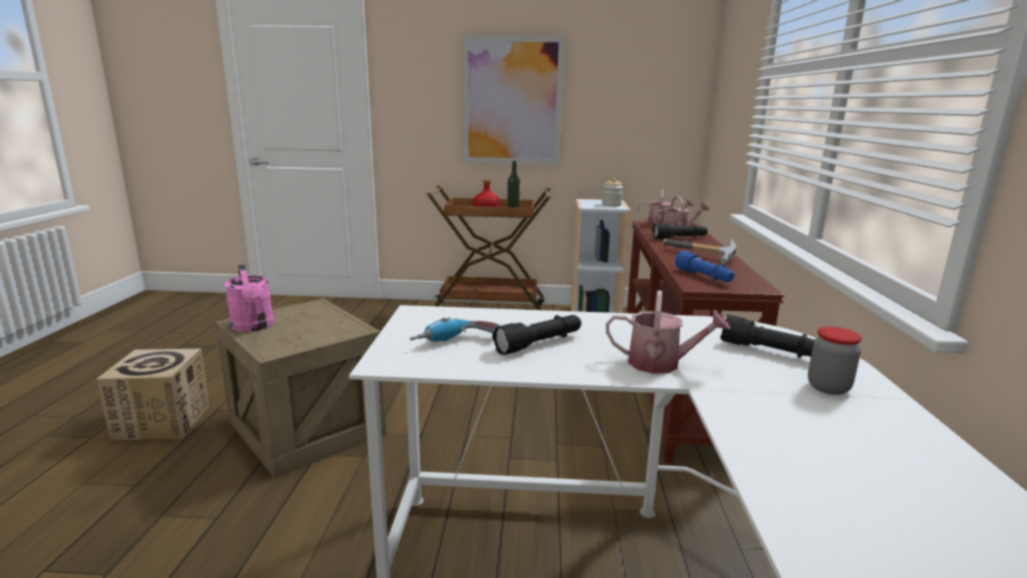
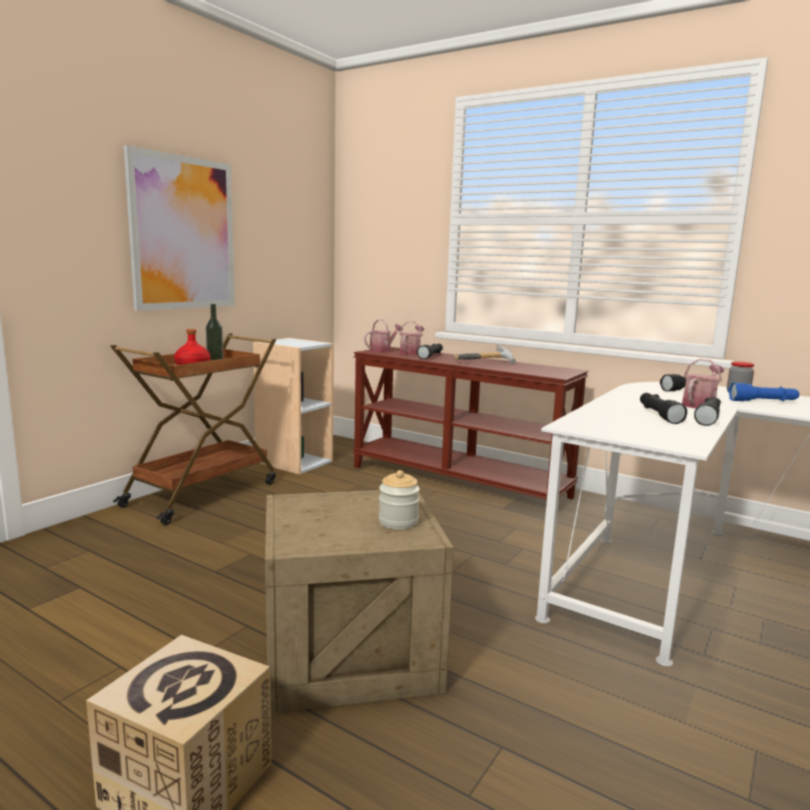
camera: 60 degrees left, 5 degrees down
(254, 327) = (325, 538): pink watering can -> none
(455, 342) = (647, 428): power drill -> none
(568, 370) = (708, 418): none -> black flashlight
(611, 205) = (304, 342): jar -> jar (398, 522)
(704, 277) = (539, 371): blue flashlight -> blue flashlight (763, 402)

